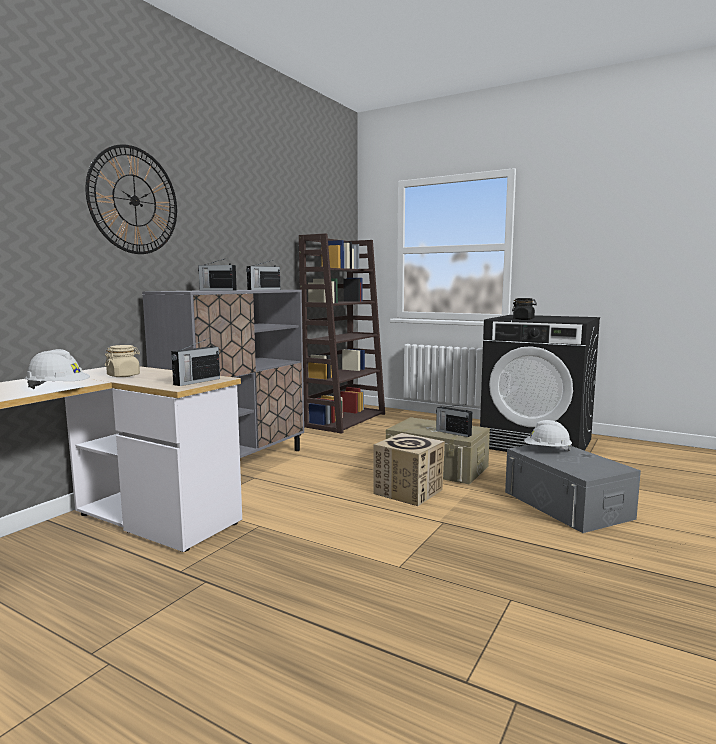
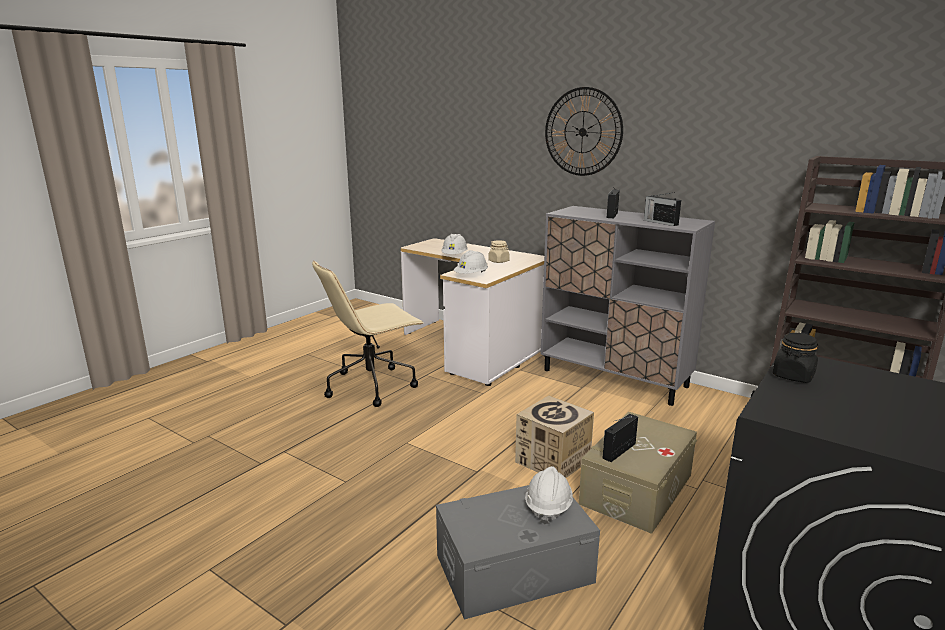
camera: 95 degrees right, 10 degrees up
(196, 382) = (471, 276): radio -> white hard hat
(206, 621) = (372, 385): none -> beige office chair

